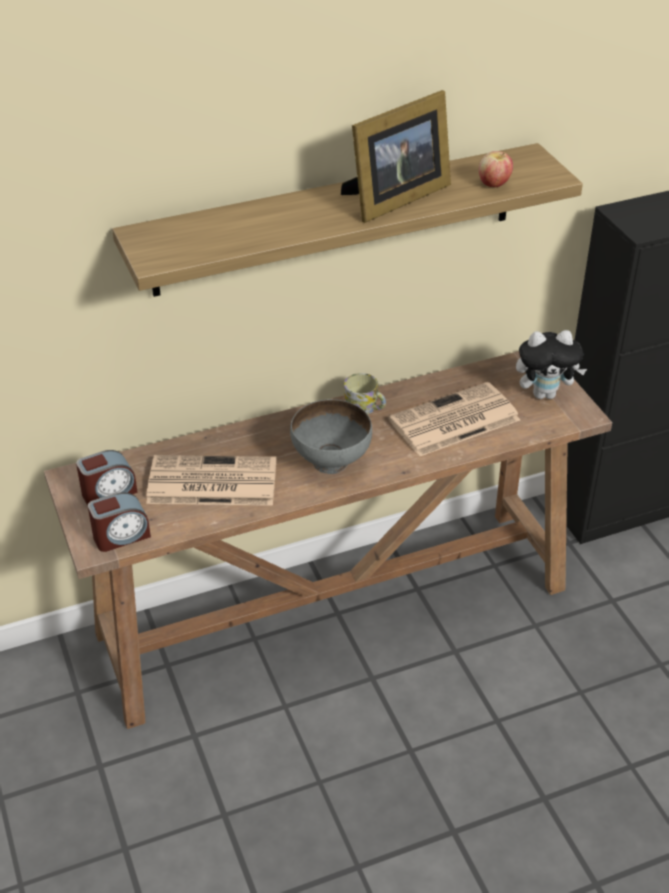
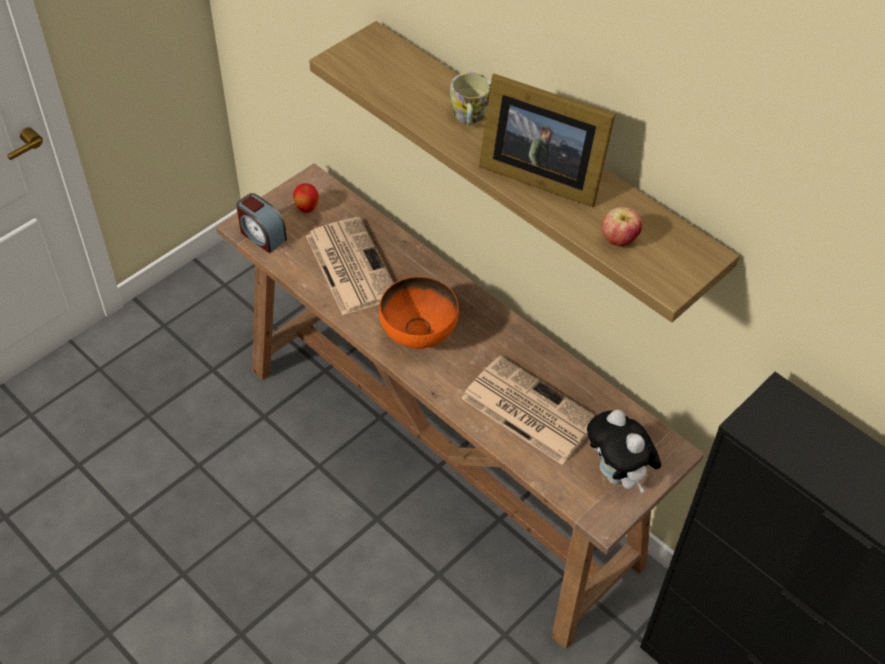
camera: 65 degrees right, 10 degrees up
(109, 493) = (307, 209): alarm clock -> apple
(331, 462) = (418, 336): grey bowl -> orange bowl
(365, 408) = (507, 336): mug -> mug (469, 116)

